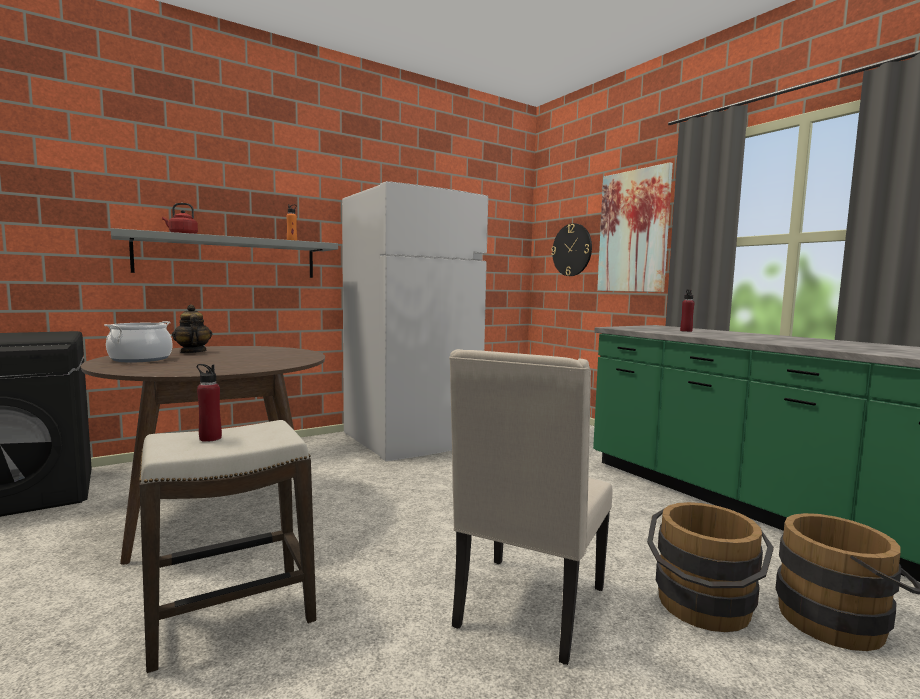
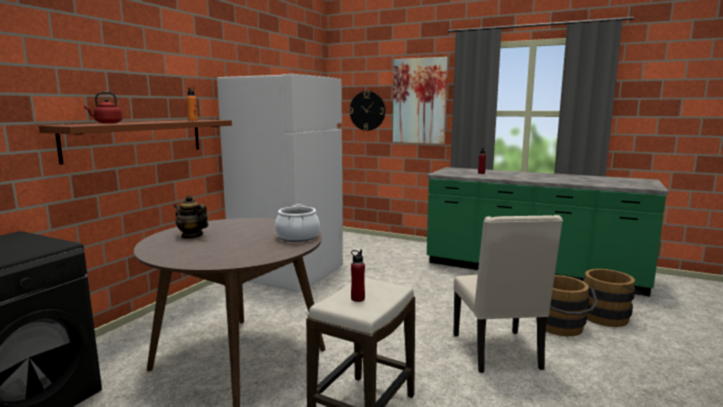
camera: 30 degrees left, 5 degrees up
(140, 359) = (182, 251): cooking pot -> cooking pot (297, 237)
(229, 257) = (137, 139): grey shelf -> brown shelf

